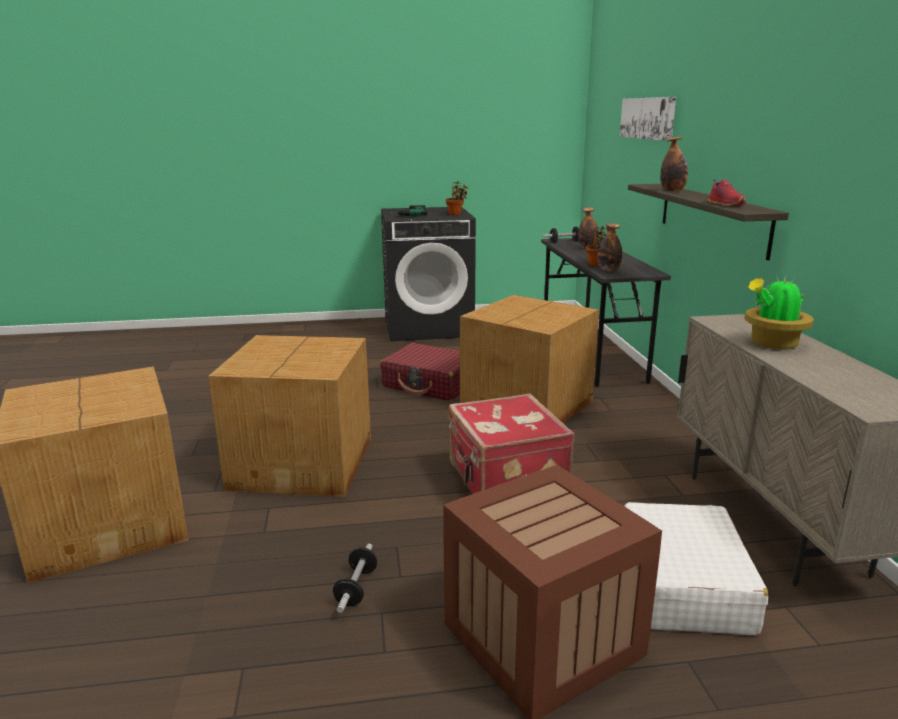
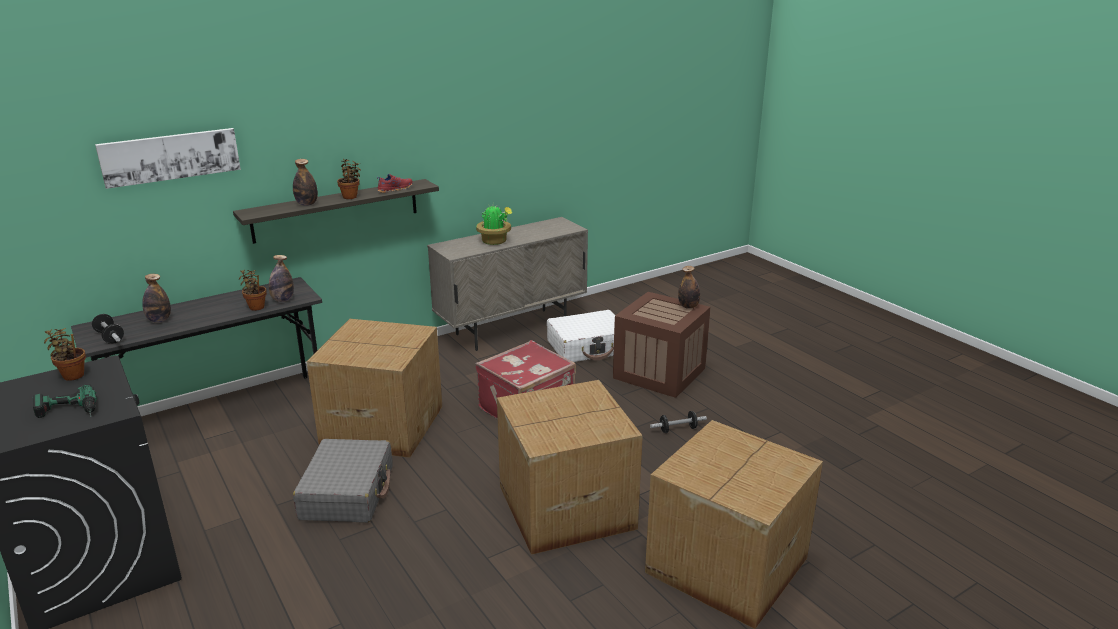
camera: 115 degrees left, 5 degrees up
(431, 384) = (348, 492): red suitcase -> grey suitcase
(552, 553) = (688, 306): none -> bottle
(697, 197) = (351, 196): none -> potted plant

